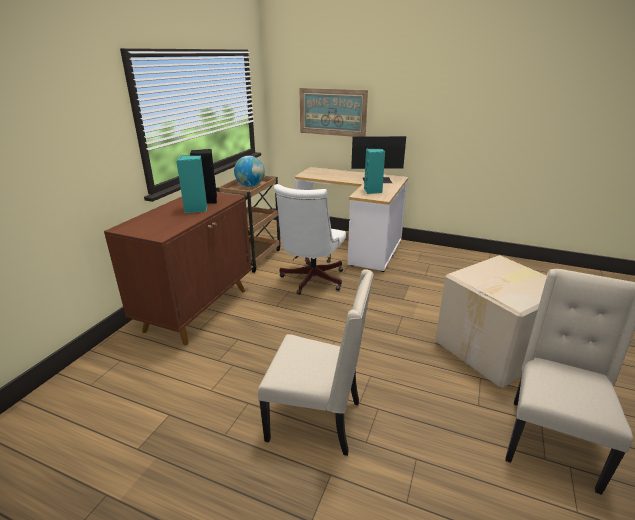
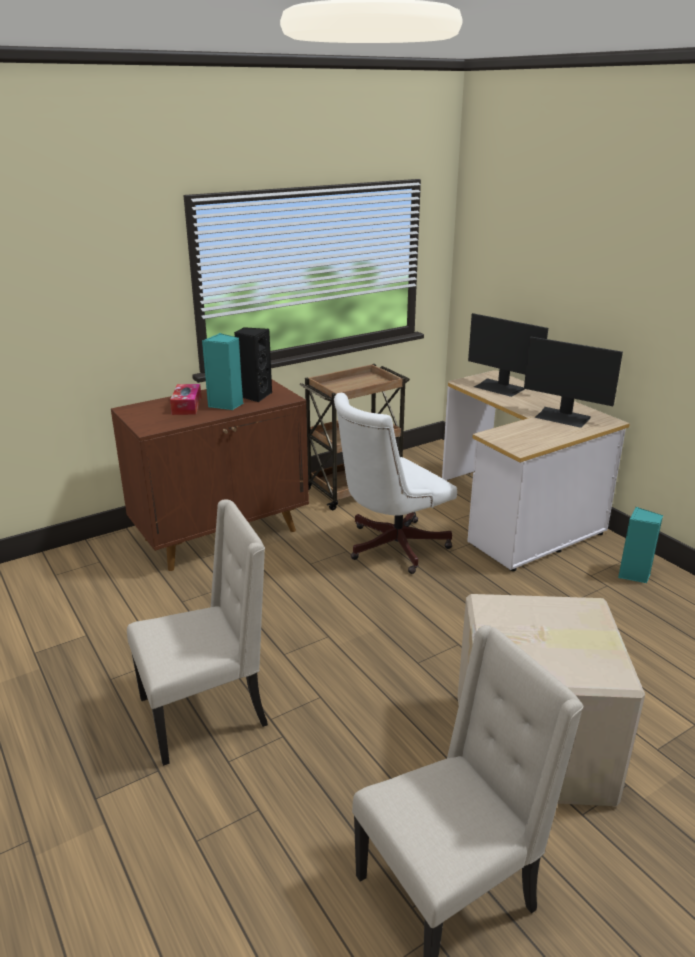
camera: 35 degrees right, 0 degrees up
(167, 216) = (187, 406): none -> tissue box
(250, 186) = (359, 384): globe -> none
(317, 420) = (206, 712): beige chair -> beige chair turned 75 degrees counterclockwise
(326, 174) = (499, 387): none -> monitor
(332, 112) = (534, 288): picture -> none
(373, 191) = (524, 434): turquoise speaker -> turquoise speaker (634, 575)

